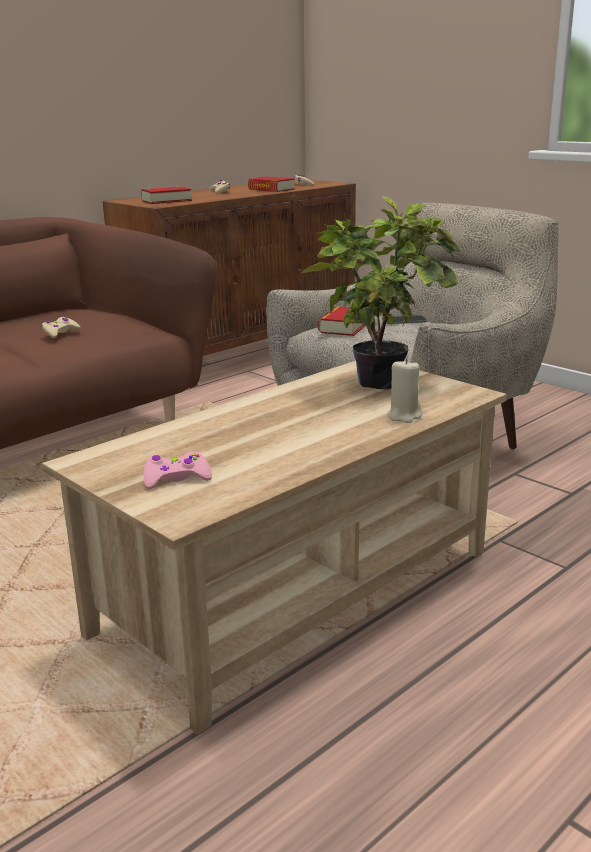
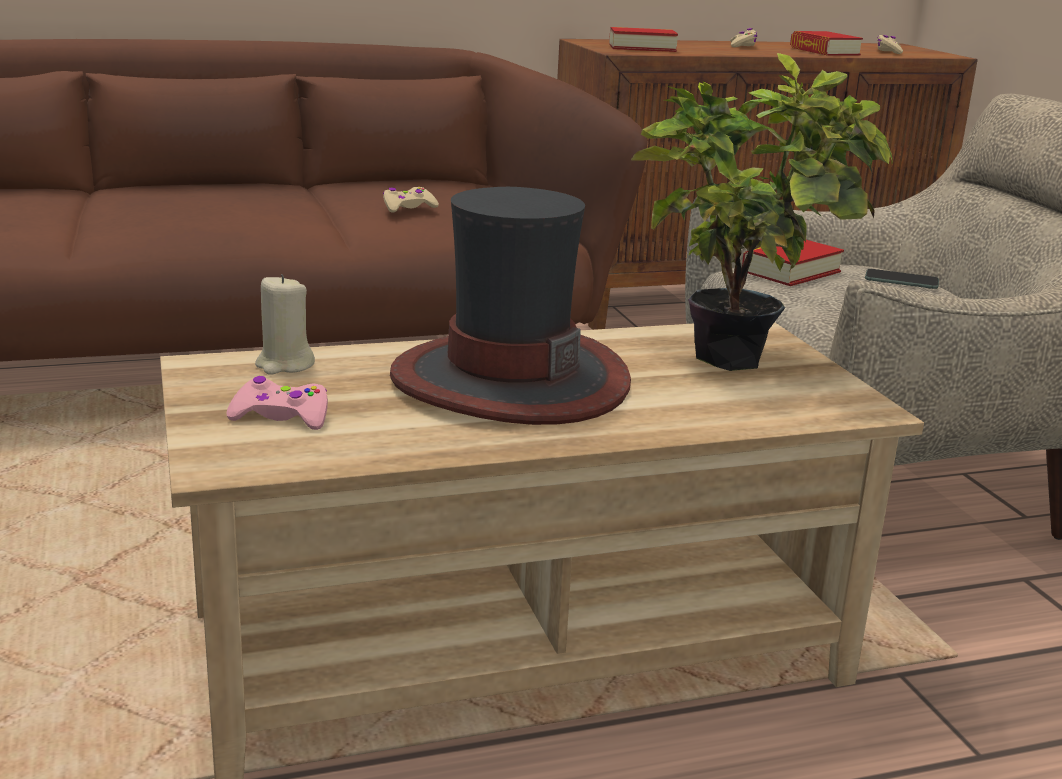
camera: 25 degrees right, 0 degrees up
(278, 423) = (509, 380): none -> hat
(404, 416) = (706, 414): beige candle -> beige candle (284, 365)

